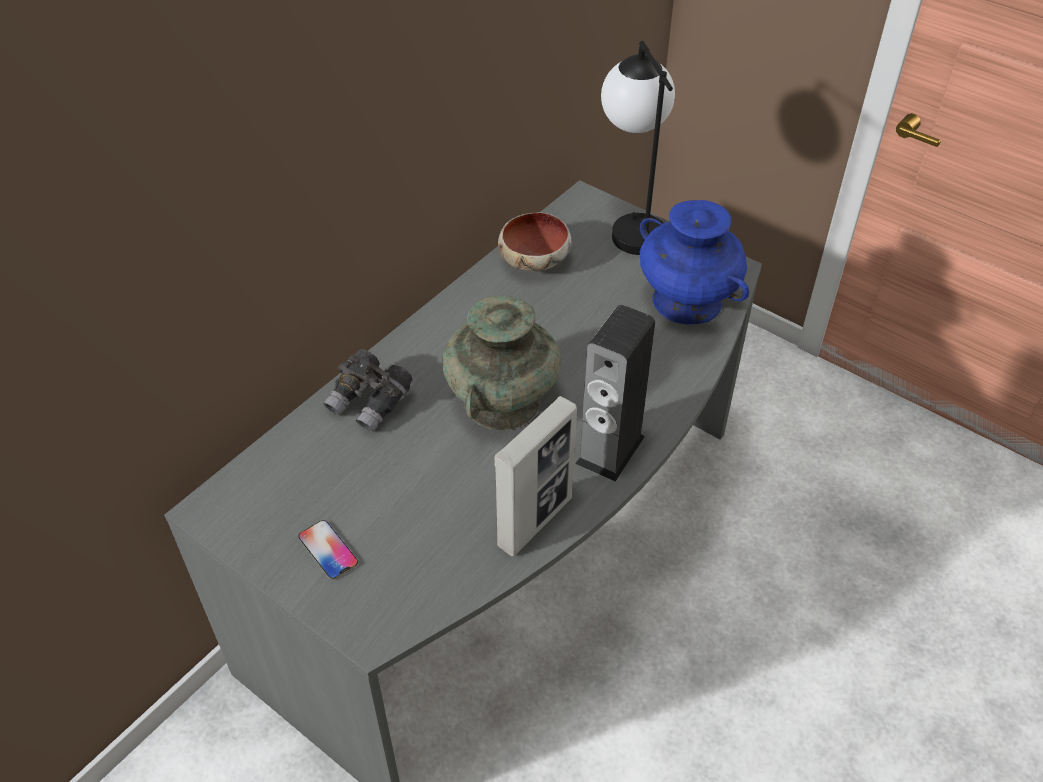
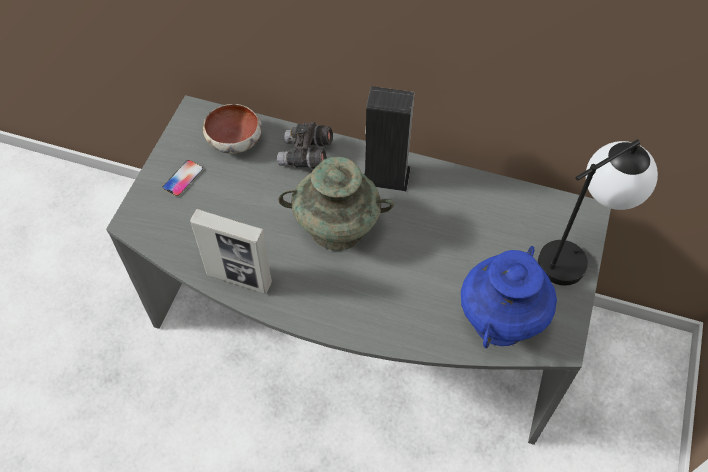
camera: 70 degrees right, 10 degrees up
(534, 259) = (494, 201): bowl -> bowl (236, 140)
(610, 450) = (318, 306): speaker -> speaker (386, 176)

